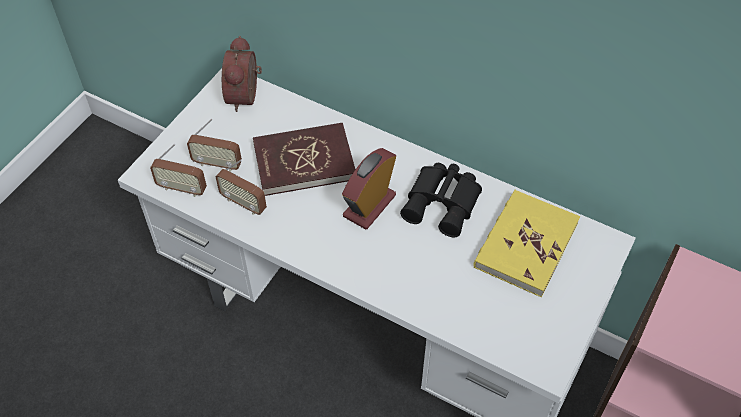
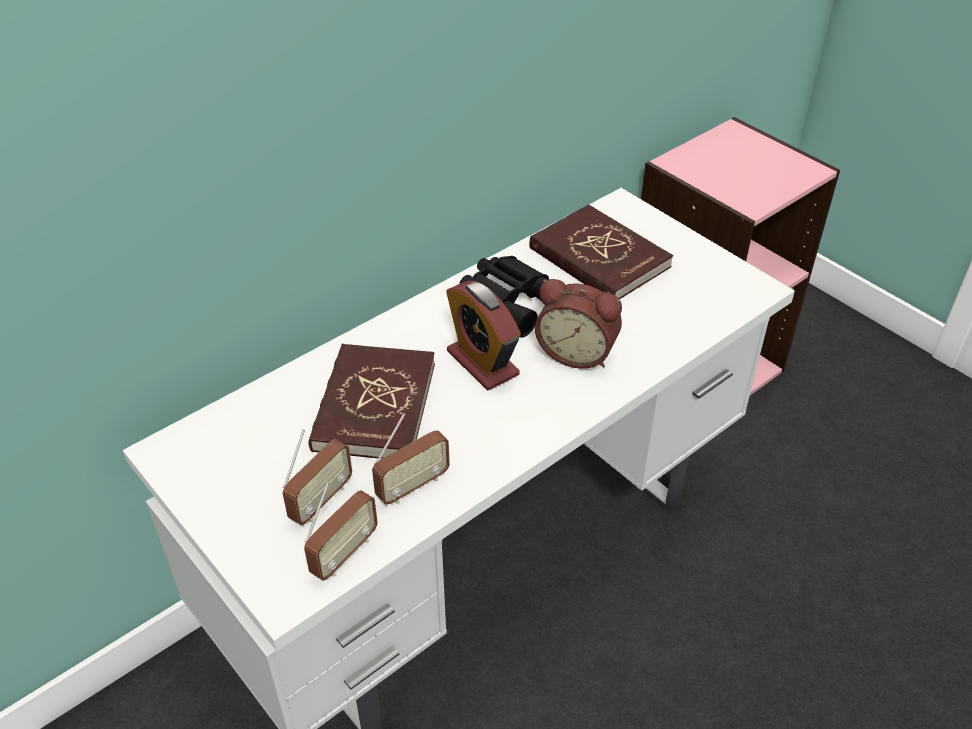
camera: 70 degrees left, 10 degrees down
(246, 96) = (209, 439): alarm clock -> alarm clock (577, 352)
(525, 245) = (598, 258): yellow book -> red book

